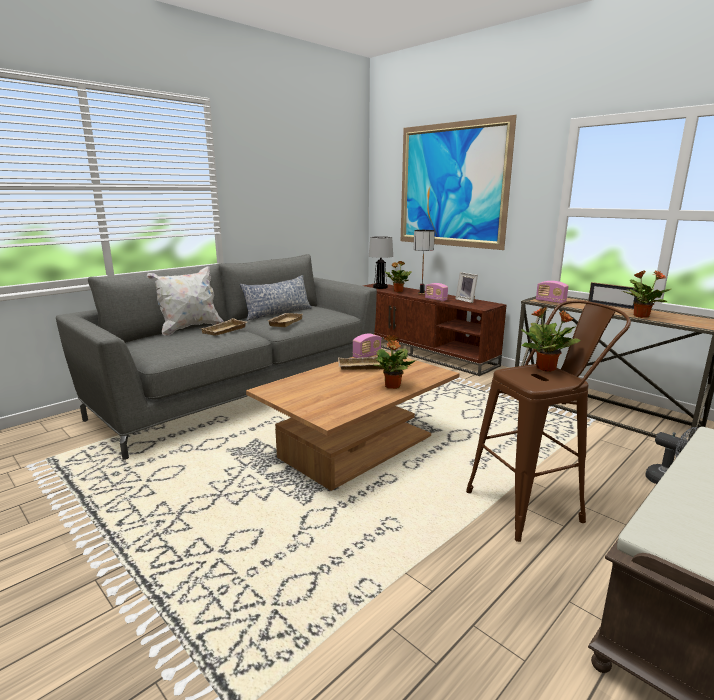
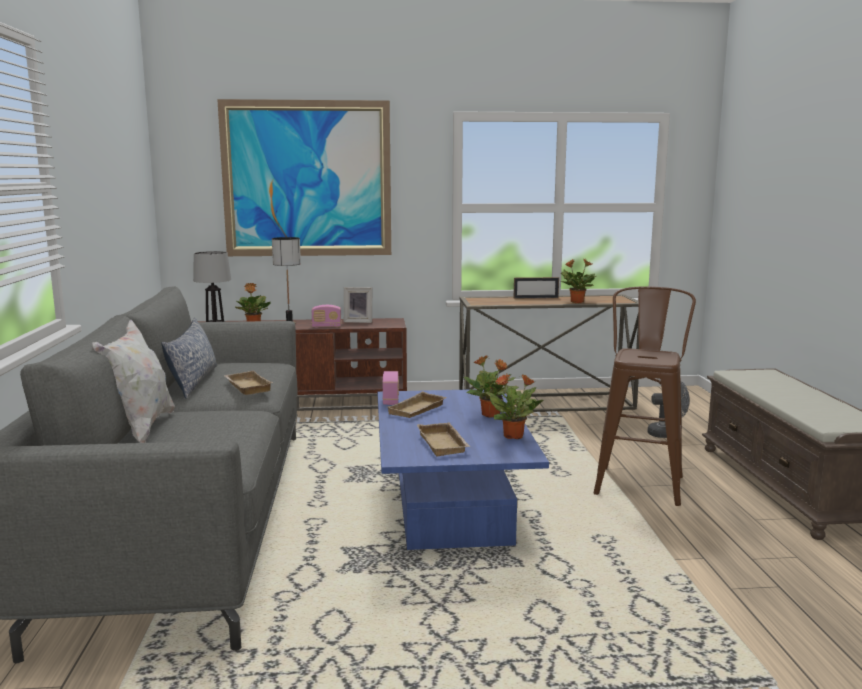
camera: 50 degrees left, 5 degrees down
(225, 331) = (206, 415): beige tray -> beige tray (444, 444)
(357, 447) = (450, 506): brown coffee table -> blue coffee table
(546, 369) = (636, 351): potted plant -> potted plant (514, 436)
(550, 302) = (491, 303): radio -> none

